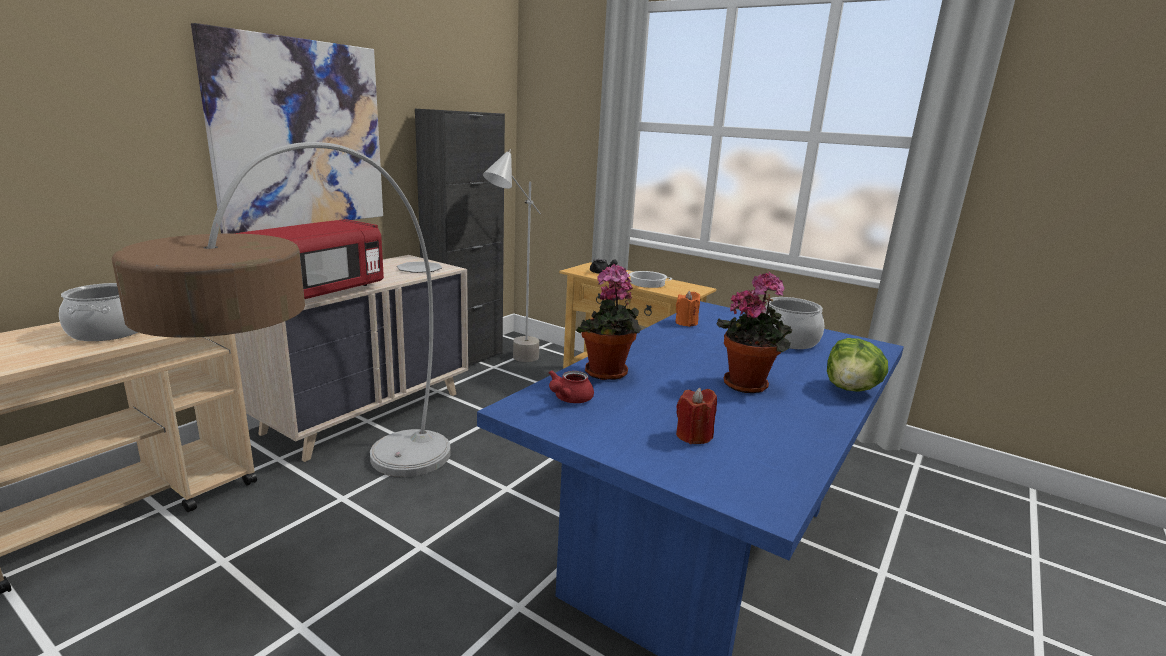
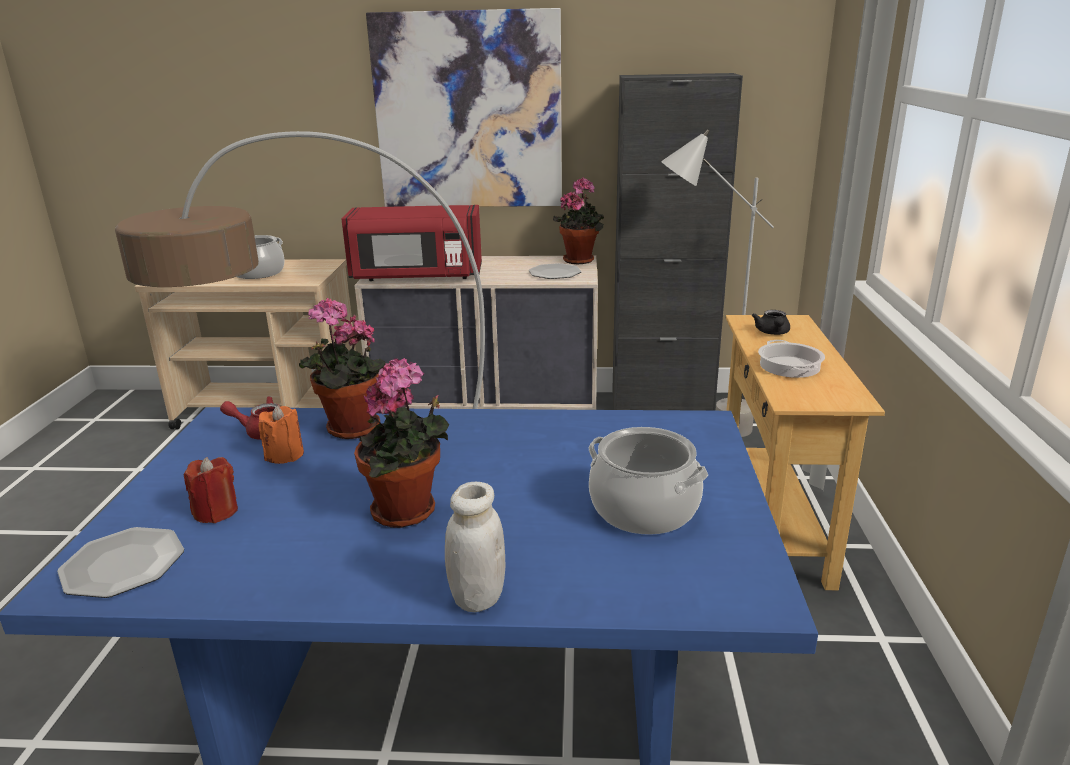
camera: 60 degrees right, 5 degrees up
(408, 258) = (580, 260): none -> potted plant
(686, 323) = (601, 425): orange candle -> orange candle (285, 455)
(749, 479) = (123, 565): none -> plate
(851, 389) = (477, 597): lettuce -> white jar

